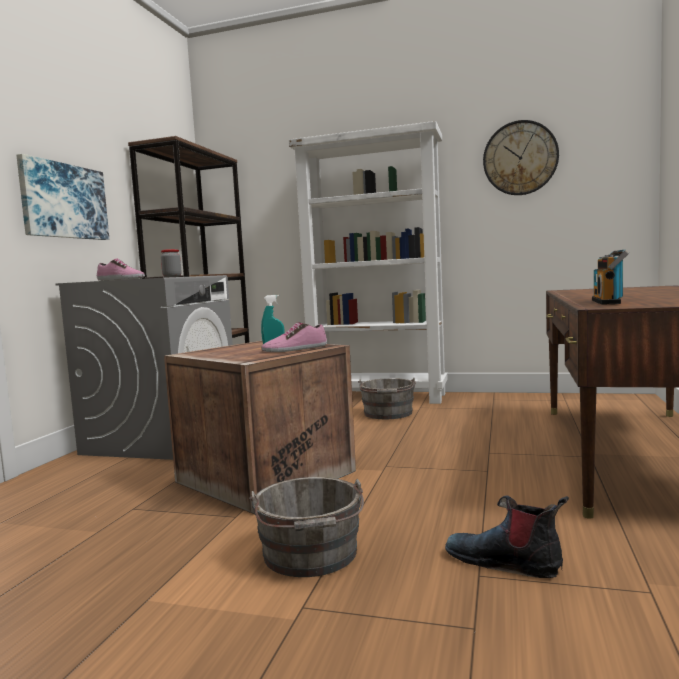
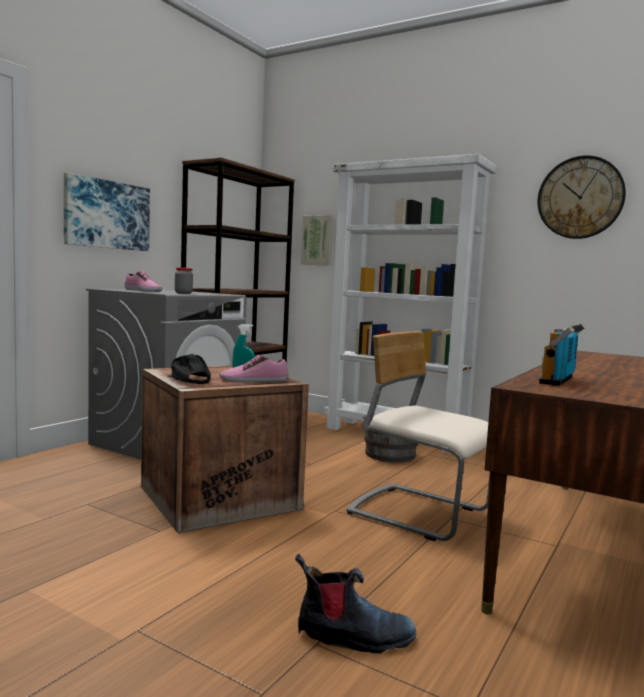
camera: 15 degrees right, 0 degrees up
(232, 356) = (189, 379): none -> black cap
(268, 219) = (317, 240): none -> picture
(311, 556) = (187, 584): grey bucket -> none
(459, 454) = (419, 513): none -> beige chair
(505, 562) = (353, 637): boot -> boot turned 135 degrees clockwise

